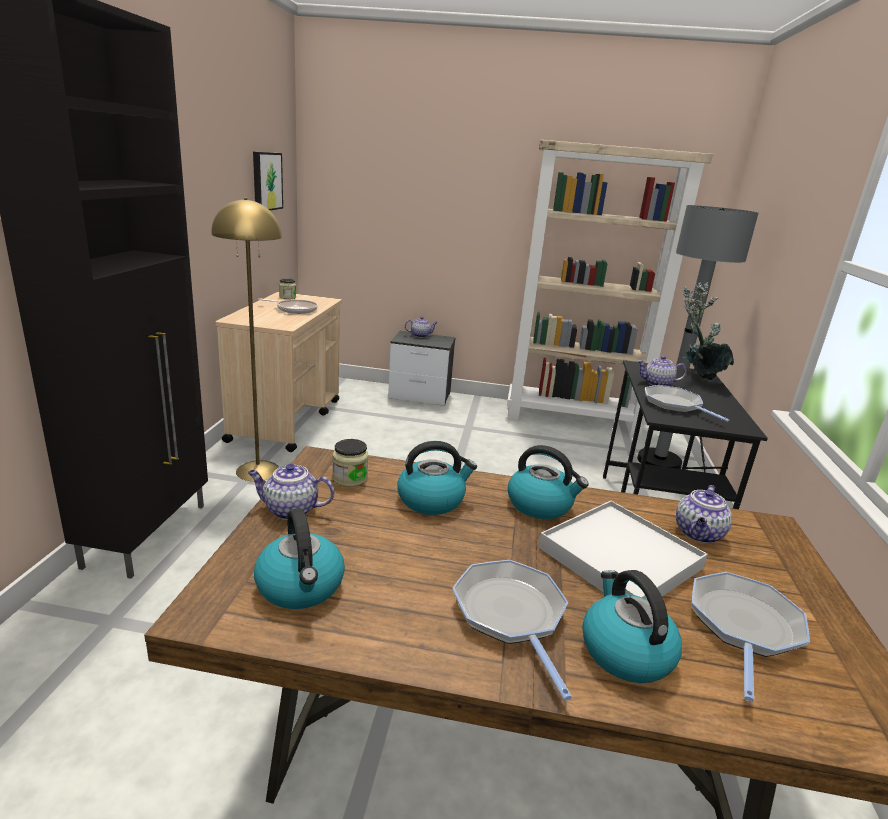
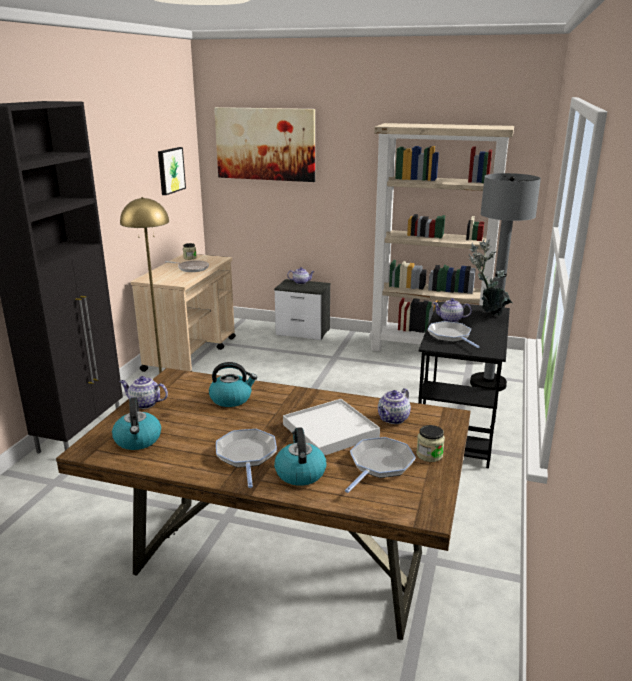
camera: 10 degrees right, 0 degrees up
(350, 478) = (186, 387): jar -> jar (429, 455)
(386, 160) = (265, 144): none -> picture
(540, 505) = (299, 402): kettle -> none

